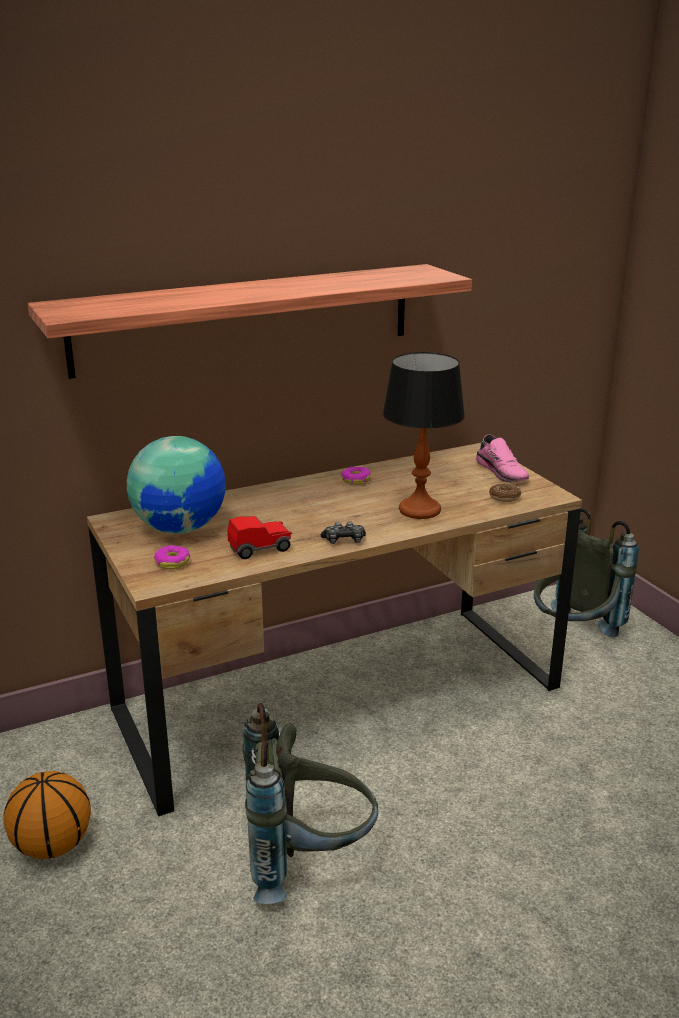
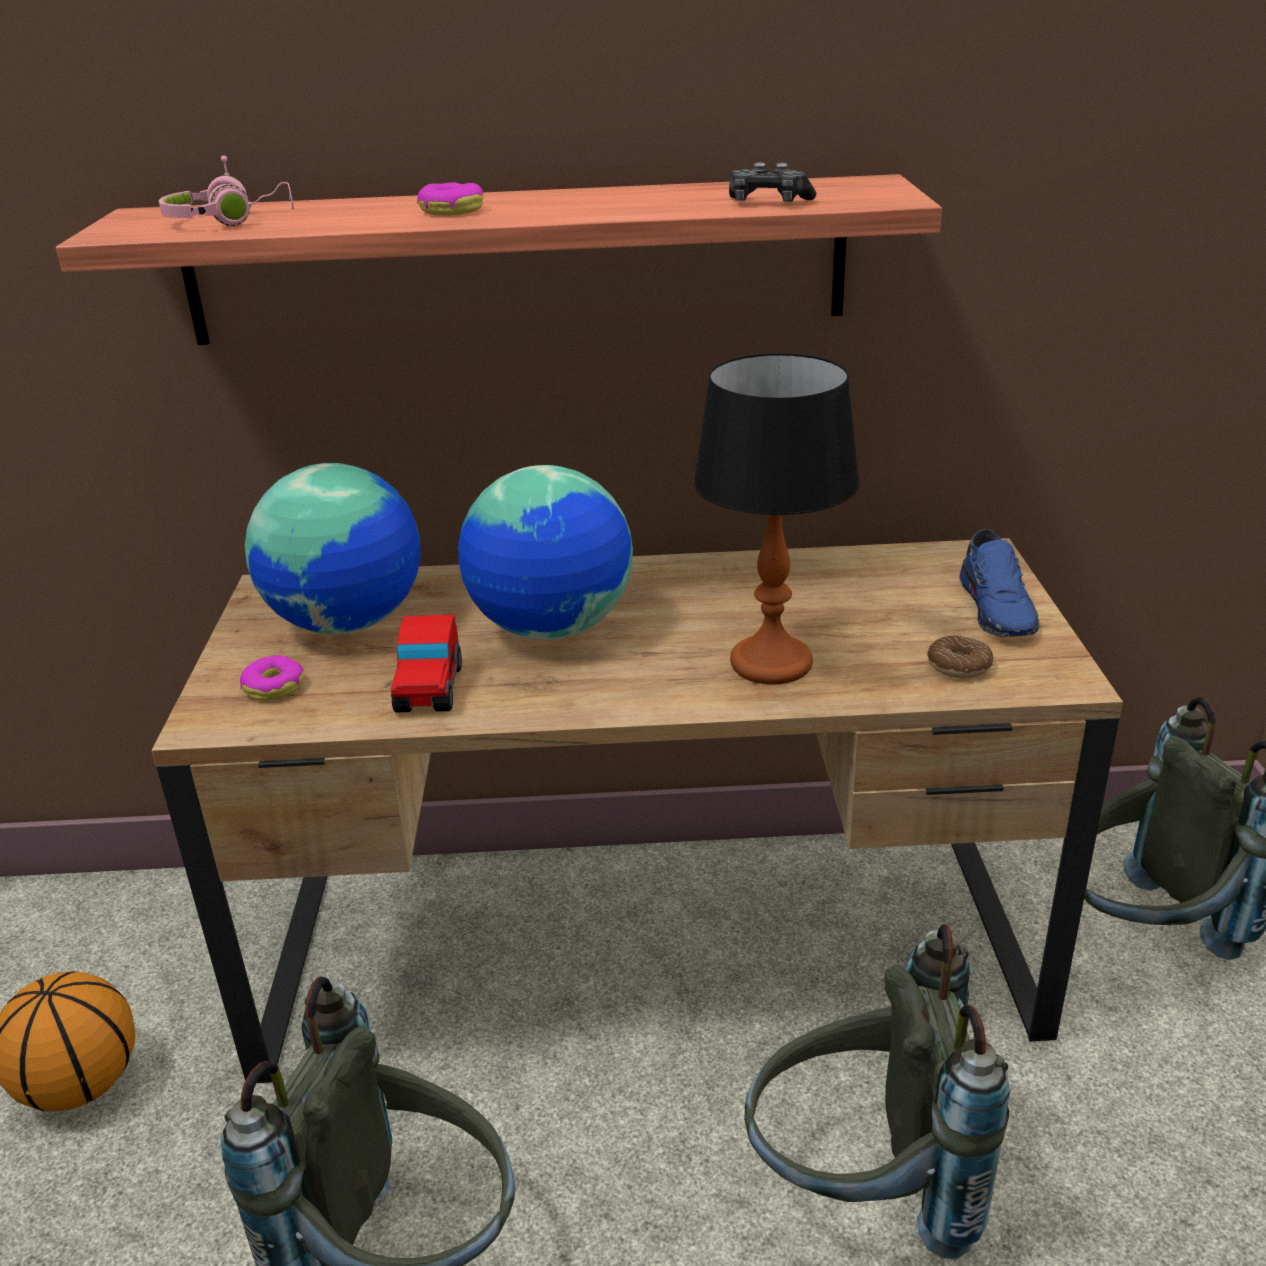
camera: 25 degrees right, 5 degrees up
(121, 305) = (229, 221): none -> pink headphones
(260, 549) = (429, 689): toy car -> toy car turned 90 degrees clockwise
(296, 513) = (552, 629): none -> globe
(344, 541) = (581, 702): game controller -> game controller (768, 202)
(355, 480) = (708, 580): donut -> donut (451, 210)
(503, 472) = (998, 609): pink shoe -> blue shoe
(510, 768) = (863, 1190): none -> grey backpack

